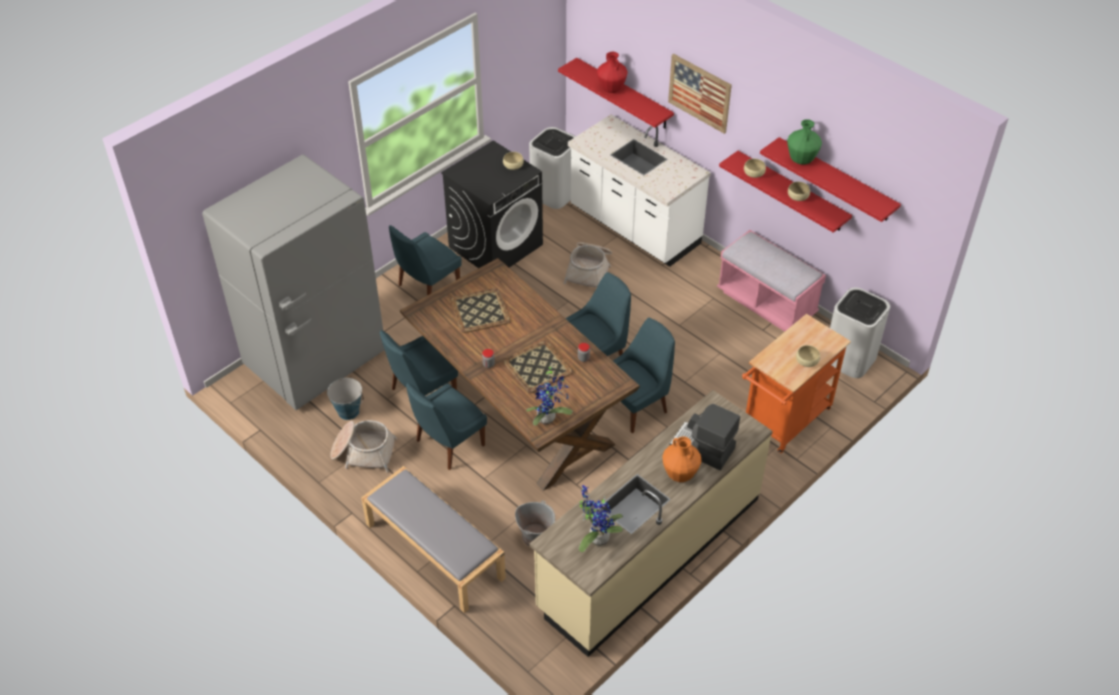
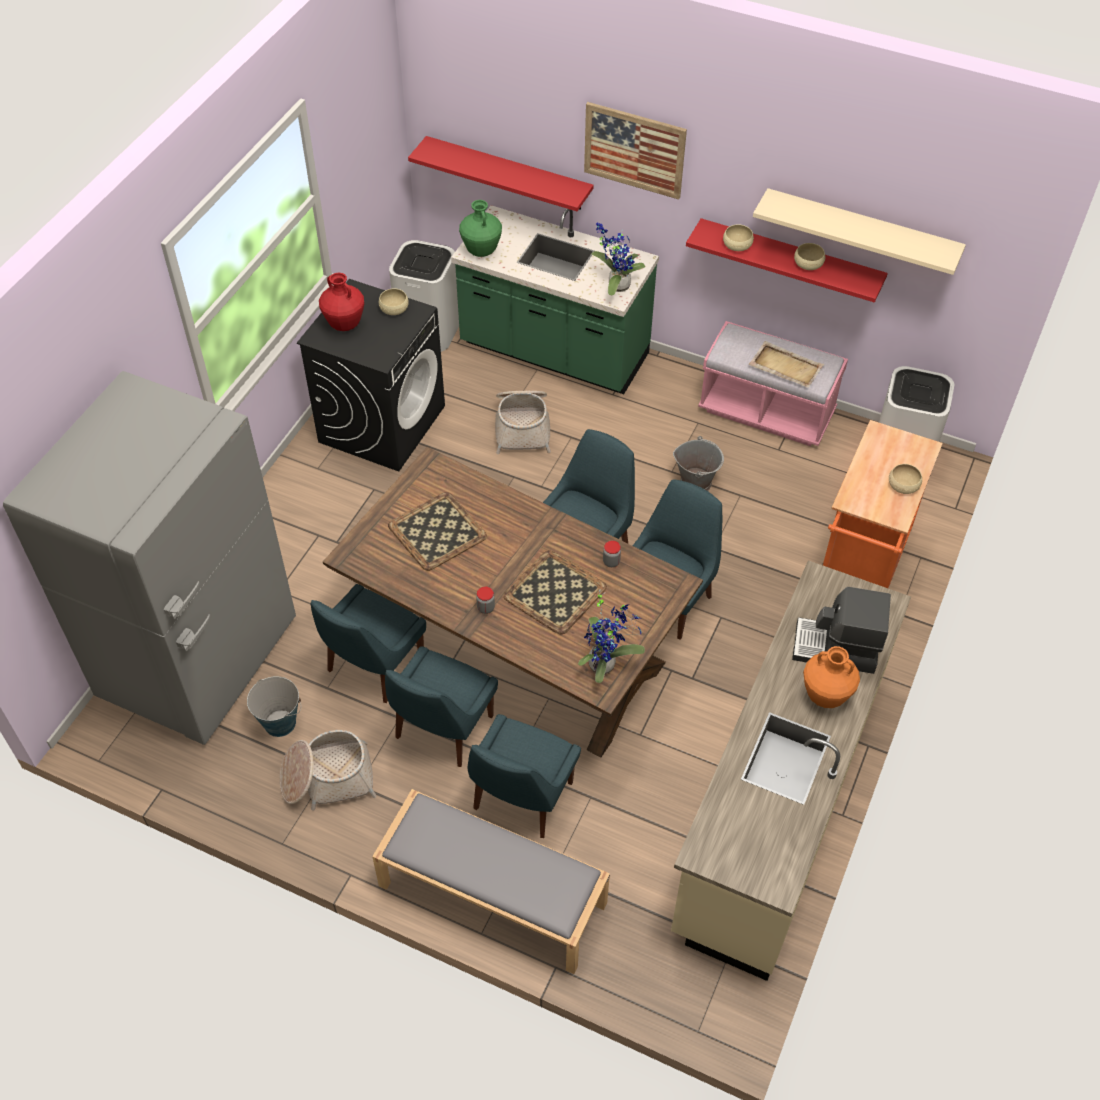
camera: 20 degrees left, 5 degrees up
(427, 287) = (313, 508): blue chair -> blue chair (521, 799)
(535, 536) = (619, 827): grey bucket -> grey bucket (696, 482)
(596, 537) = (761, 825): potted plant -> potted plant (616, 285)
(611, 89) = (495, 171): red vase -> red vase (345, 324)
(634, 227) = (554, 352): white counter -> green counter
(775, 269) = (785, 366): none -> beige tray
(801, 160) = (812, 214): green vase -> green vase (481, 251)
(836, 180) = (861, 230): red shelf -> beige shelf

